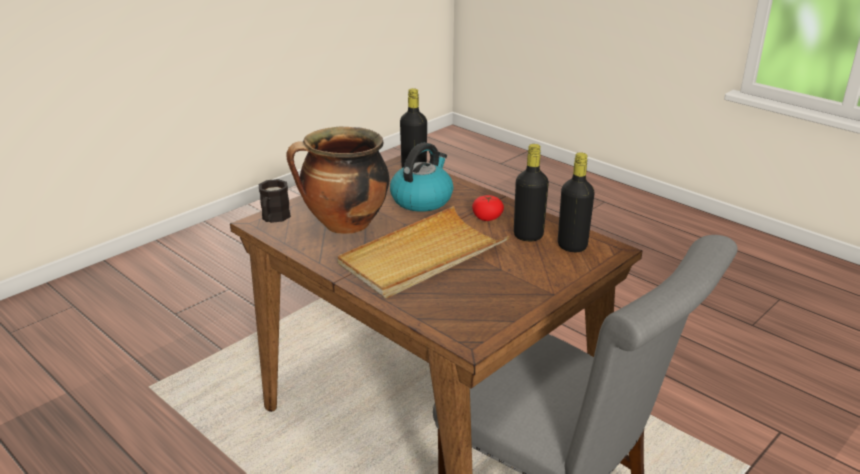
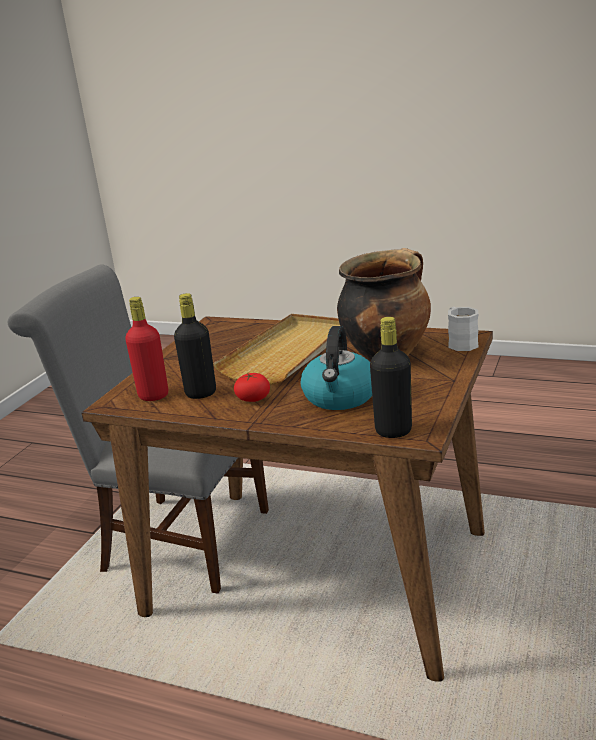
camera: 160 degrees right, 5 degrees down
(273, 218) = (460, 342): black mug -> white mug
(572, 246) = (153, 395): black bottle -> red bottle

